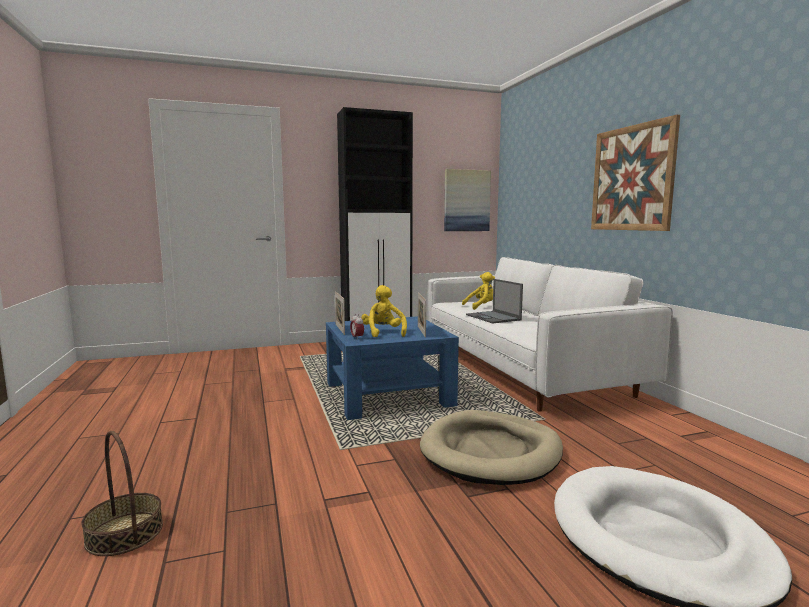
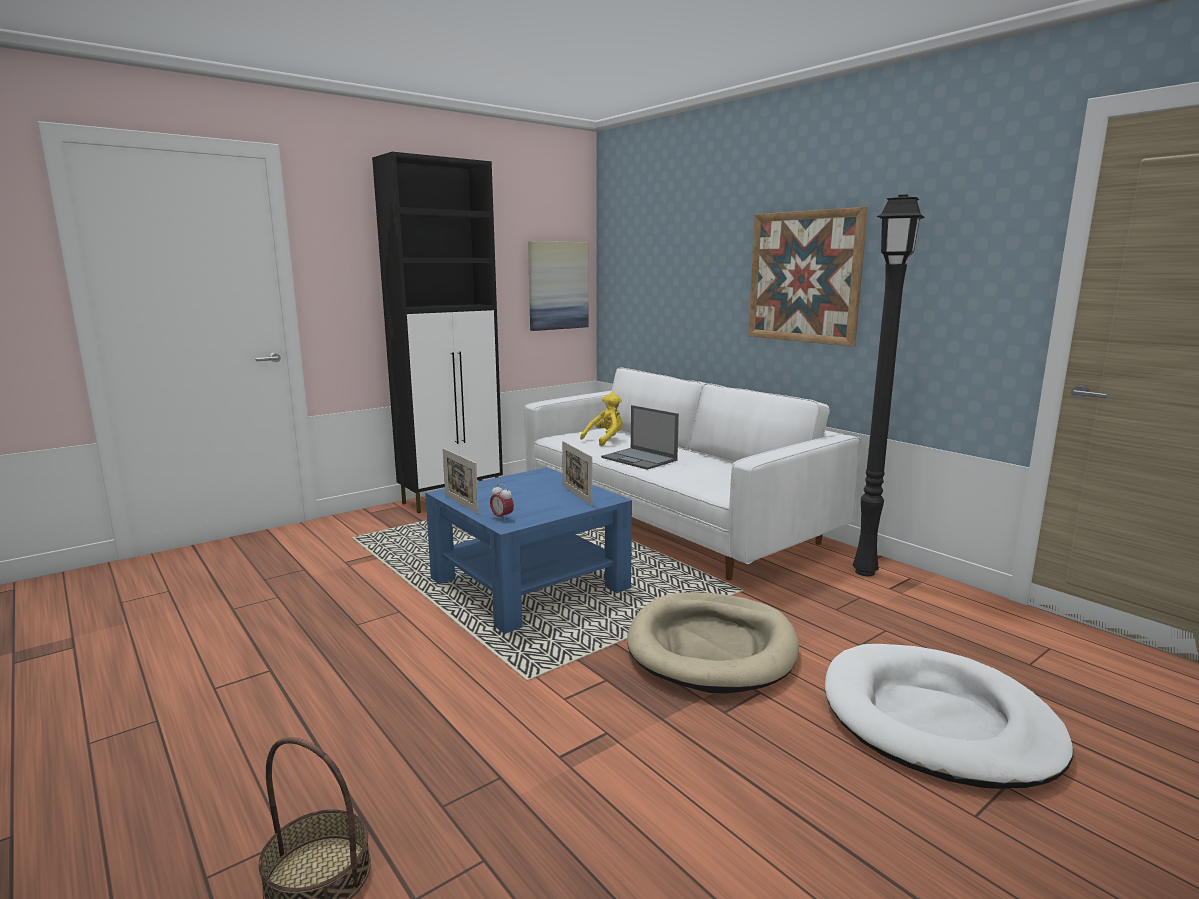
camera: 20 degrees left, 5 degrees up
(383, 333) = (529, 504): yellow plush toy -> none
(663, 421) = (863, 572): none -> black floor lamp

